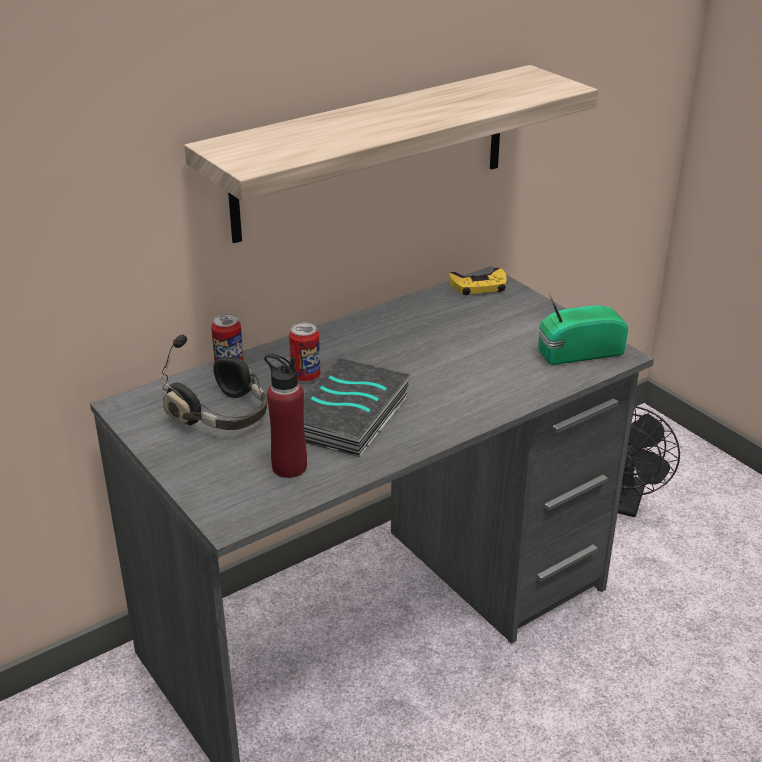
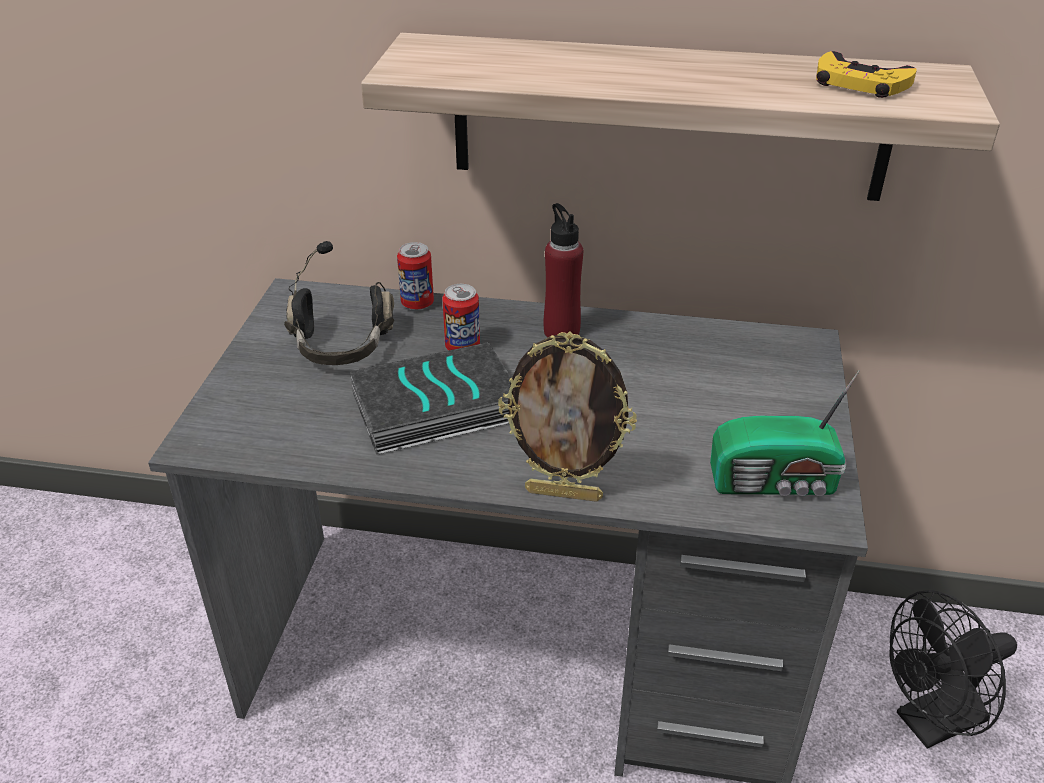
camera: 45 degrees right, 5 degrees up
(289, 467) = (311, 425): red bottle -> red bottle (561, 331)
(479, 286) = (783, 346): yellow game controller -> yellow game controller (860, 83)
(491, 415) = (564, 493): none -> picture frame
(577, 352) = (776, 482): radio -> radio turned 150 degrees clockwise

